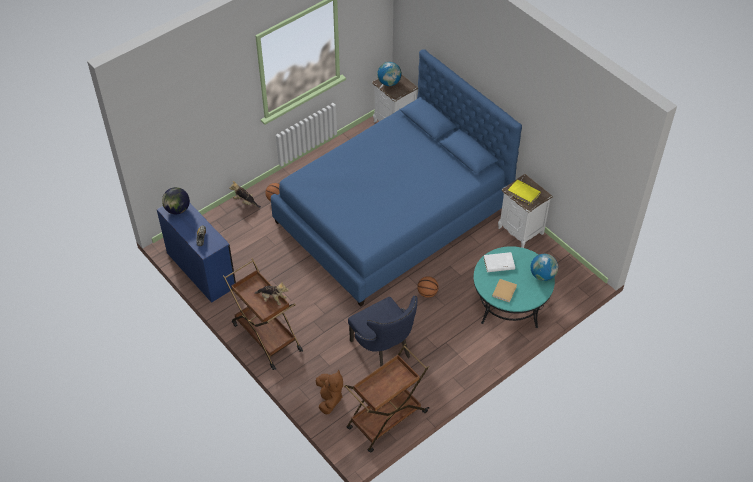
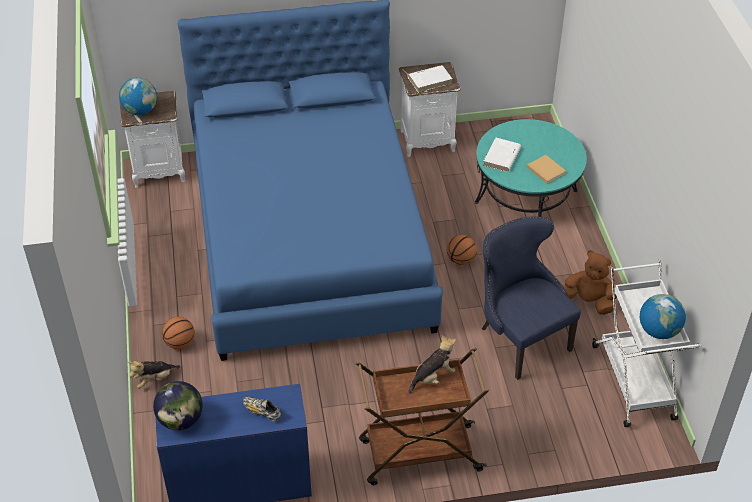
camera: 60 degrees left, 5 degrees down
(329, 399) = (567, 428): brown plush toy -> brown plush toy (588, 301)
(383, 349) = (520, 338): blue chair -> blue chair turned 120 degrees counterclockwise
(386, 420) = (633, 383): brown cart -> white cart
(524, 193) = (430, 80): yellow book -> white book
(542, 275) = (544, 131): globe -> globe (658, 331)

